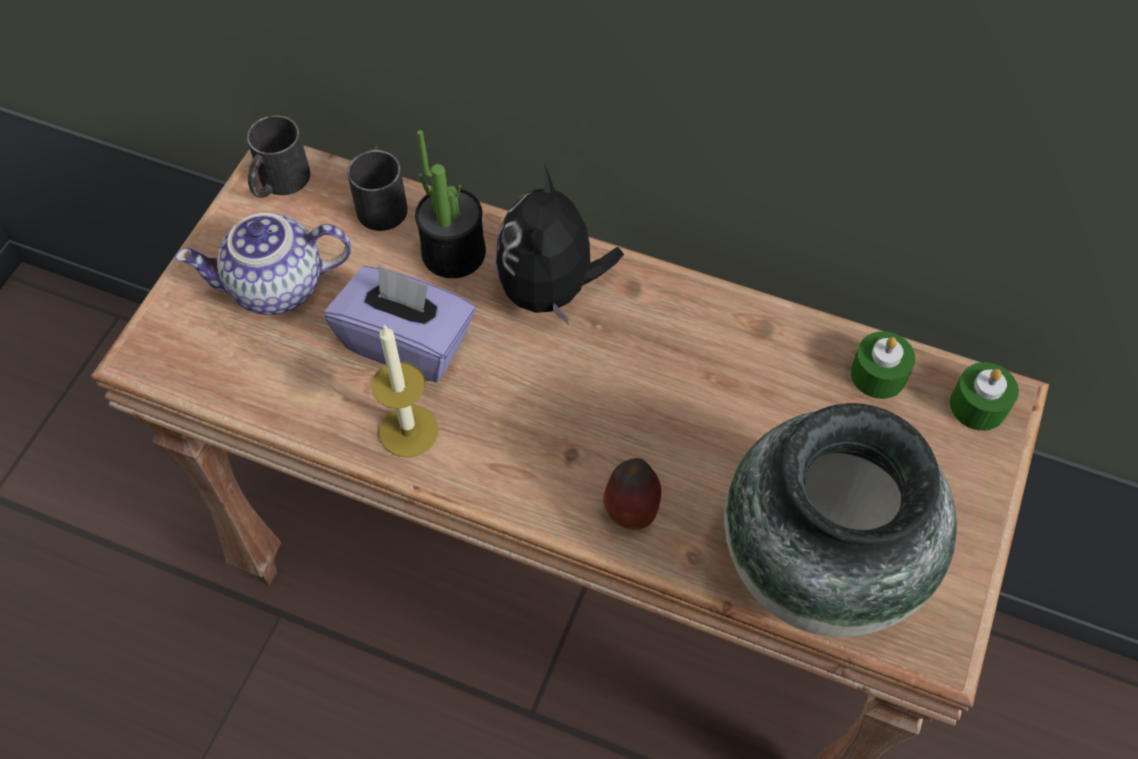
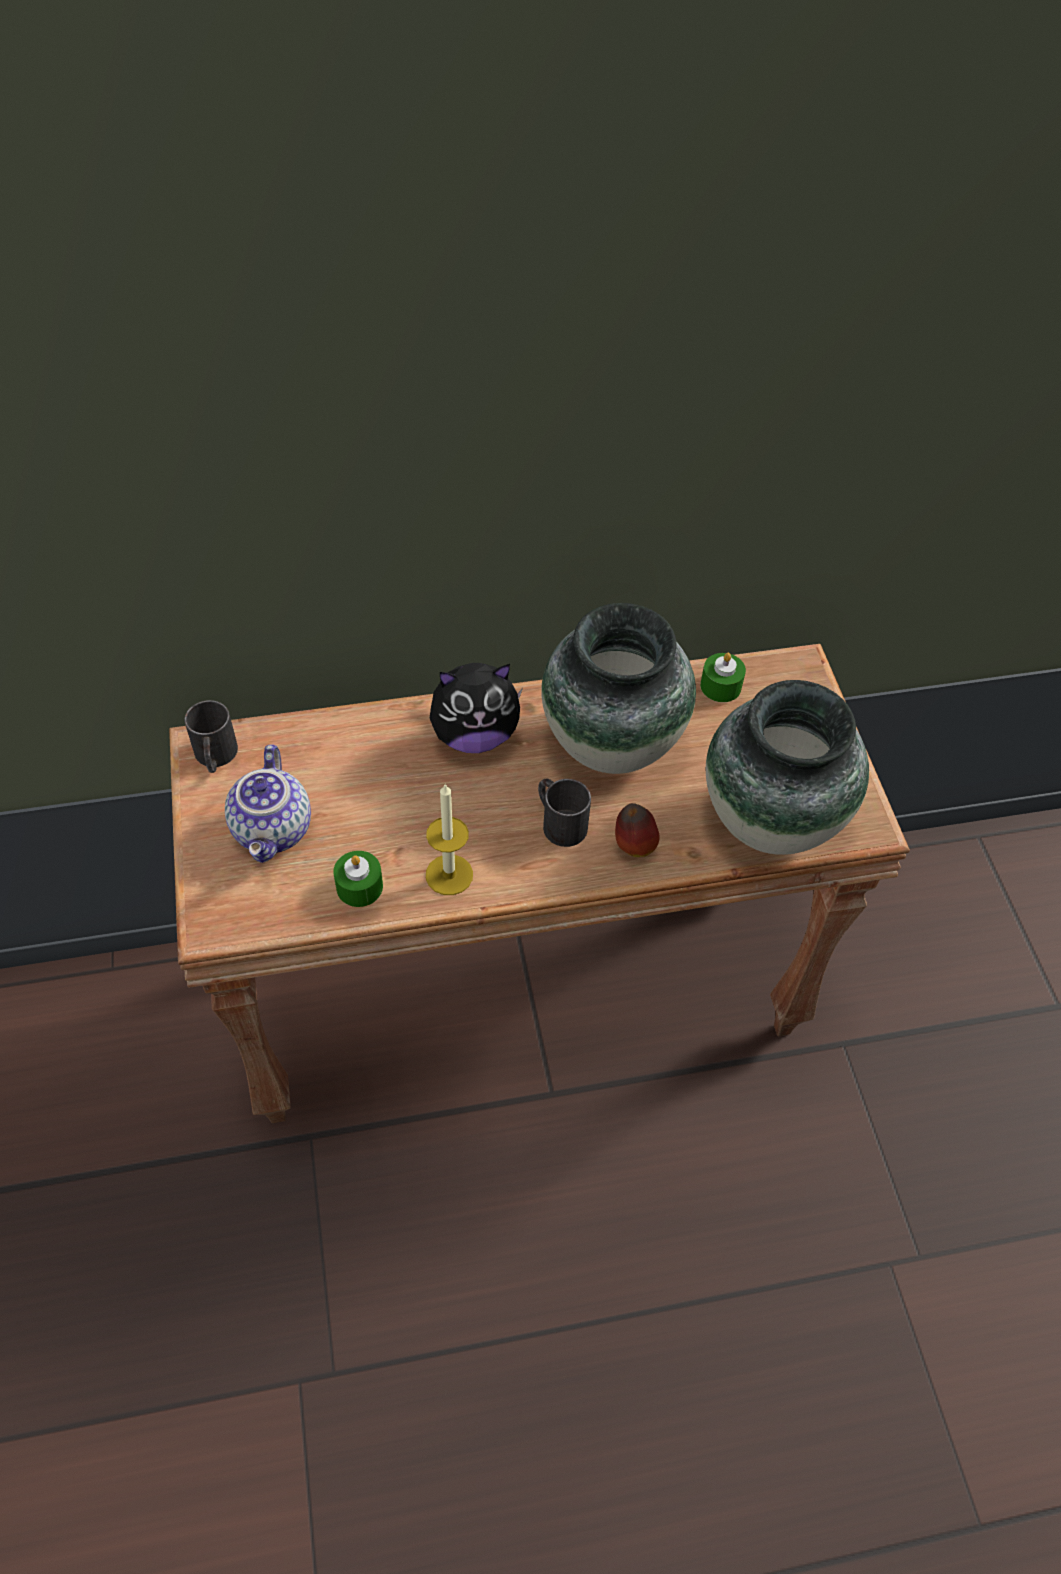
camera: 35 degrees left, 5 degrees down
(276, 288) = (274, 830): teapot -> teapot turned 45 degrees counterclockwise
(381, 201) = (305, 733): black mug -> black mug (559, 821)
(407, 342) = (401, 818): purple tissue box -> none
(453, 253) = (386, 743): potted plant -> none
(551, 290) = (474, 735): plush toy -> plush toy turned 75 degrees counterclockwise
(694, 379) = (611, 745): none -> vase
(978, 405) = (791, 676): green candle -> green candle (359, 886)

